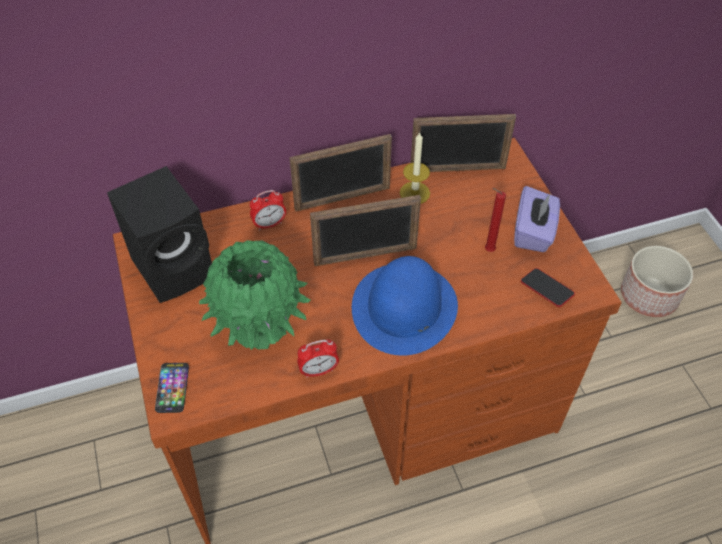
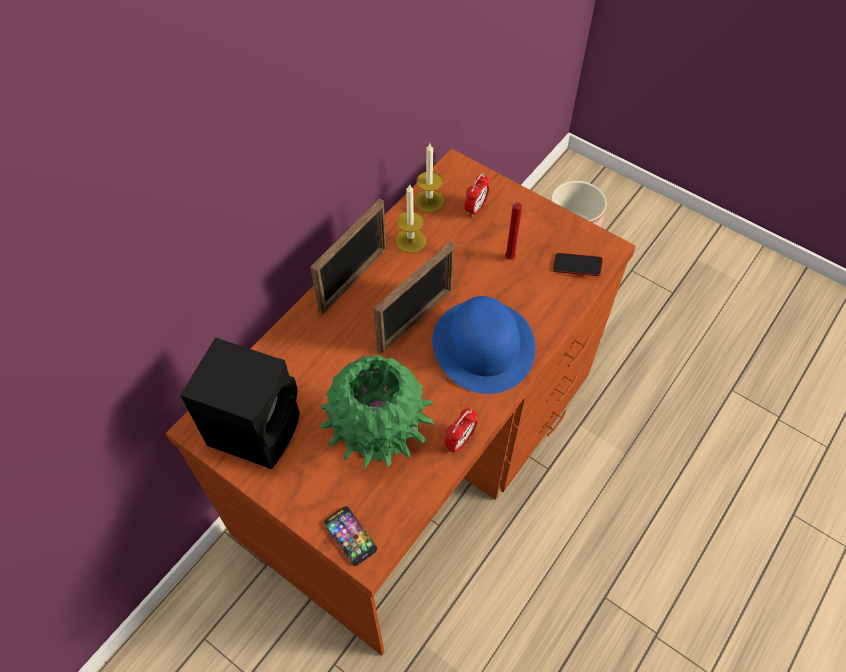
camera: 35 degrees left, 5 degrees up
(269, 224) = (308, 338): alarm clock -> alarm clock (475, 208)
(457, 169) = (429, 201): picture frame -> candle
(533, 232) = (530, 224): purple tissue box -> none

